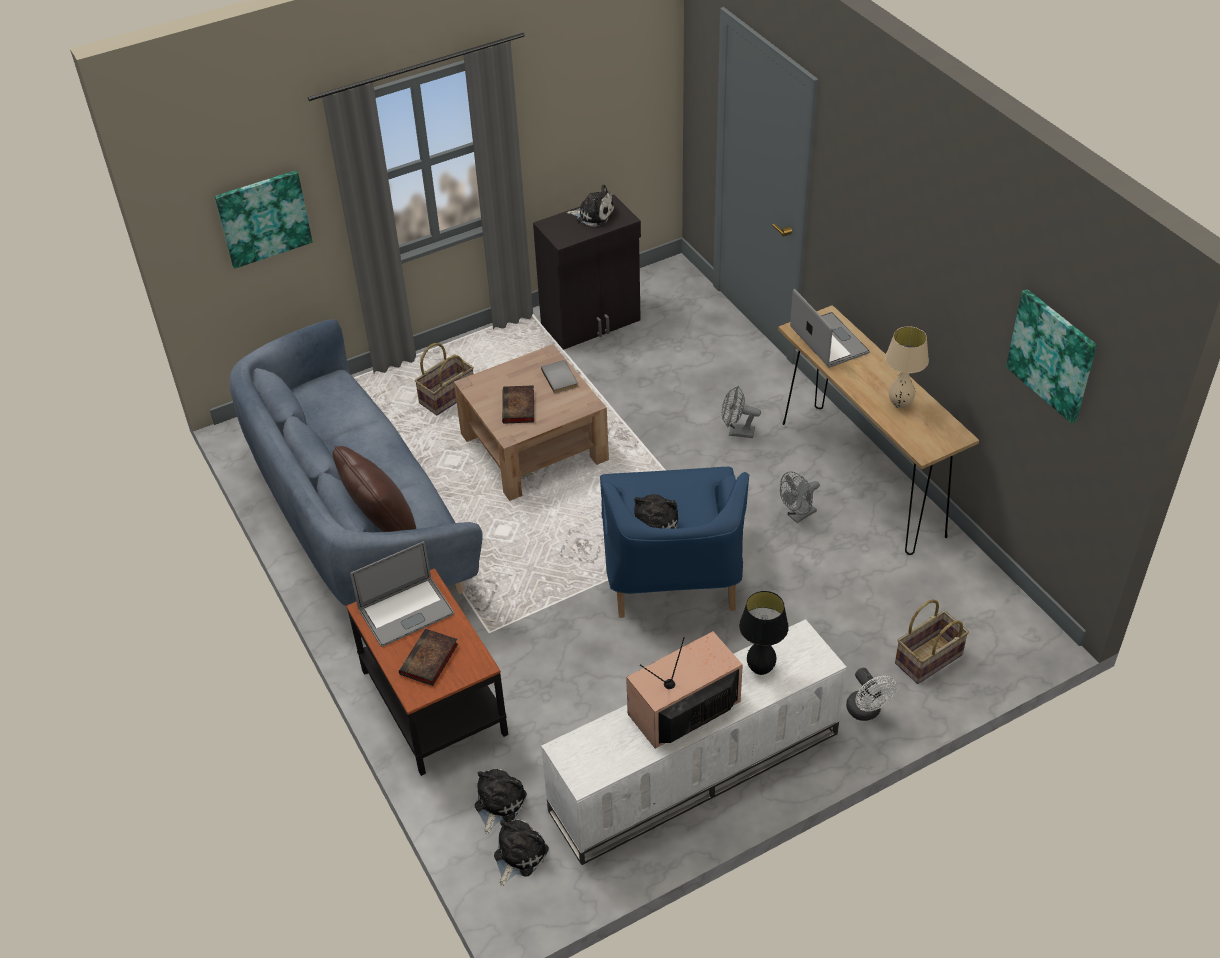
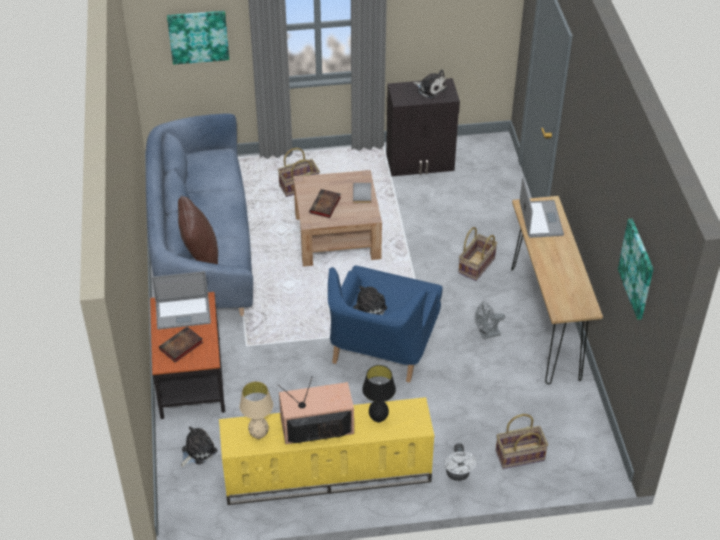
camera: 20 degrees right, 0 degrees up
(518, 855) = (193, 486): plush toy -> none
(694, 773) = (326, 475): white tv stand -> yellow tv stand
(737, 432) = (477, 266): grey fan -> basket
(900, 404) = (563, 276): beige table lamp -> beige table lamp (259, 435)

